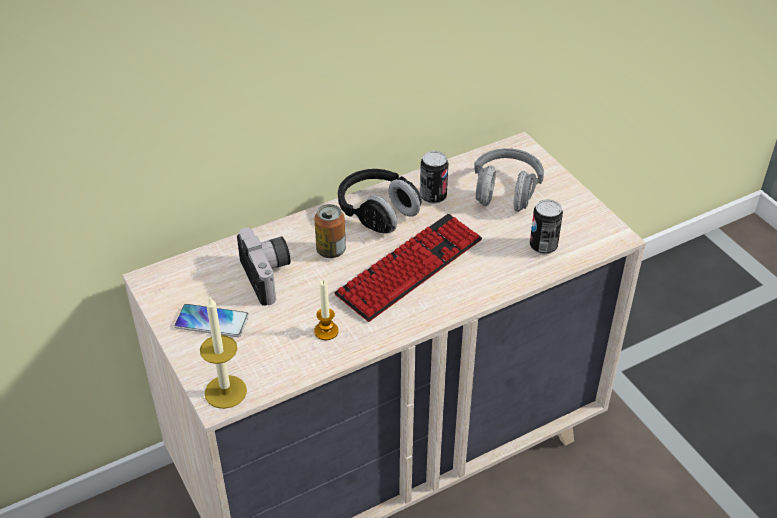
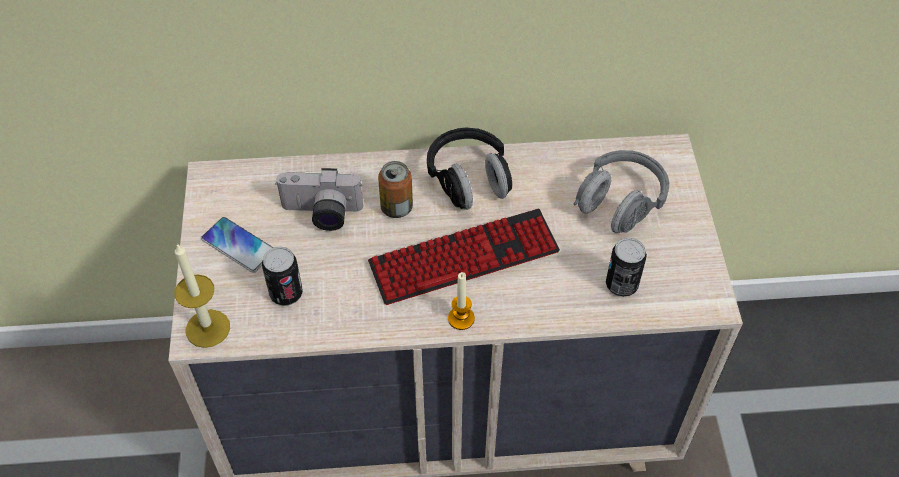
camera: 25 degrees right, 10 degrees up
(270, 276) = (321, 214): camera -> camera turned 90 degrees clockwise
(326, 331) = (339, 299): candle -> candle (461, 318)
(433, 196) = (538, 181): can -> can (286, 293)

